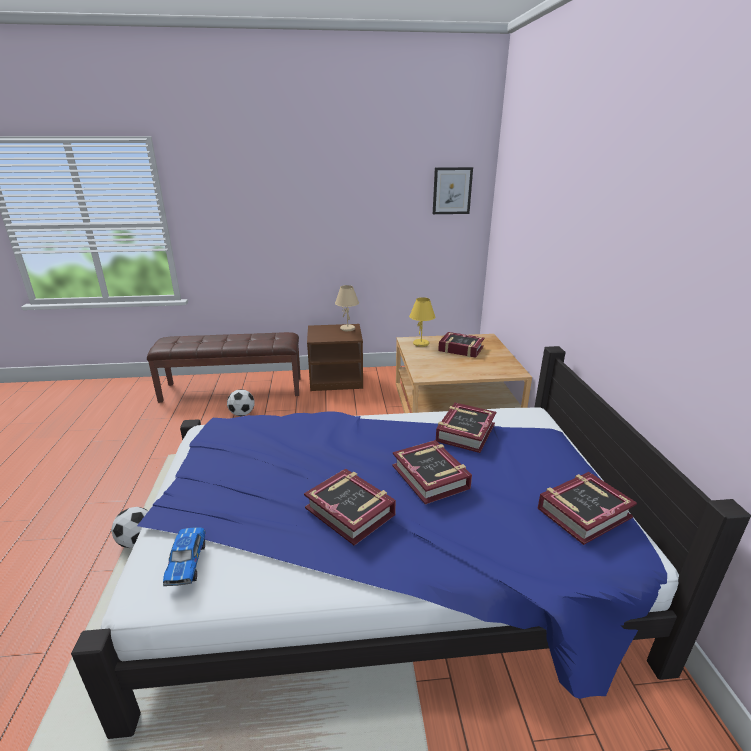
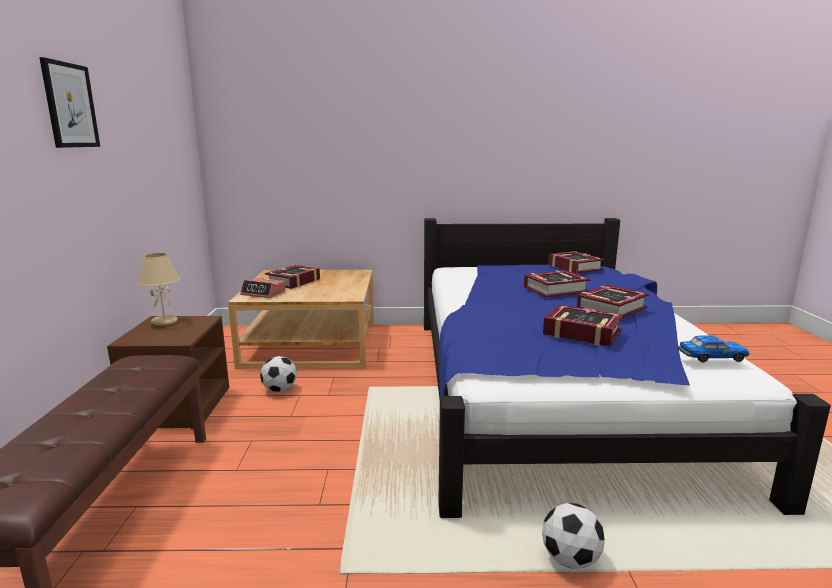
camera: 85 degrees left, 10 degrees down
(242, 414) = (229, 495): football -> football (280, 390)
(421, 344) = (263, 293): yellow table lamp -> alarm clock
(452, 191) = (176, 116): picture -> picture (70, 105)
(465, 432) = (488, 280): book -> book (582, 333)

